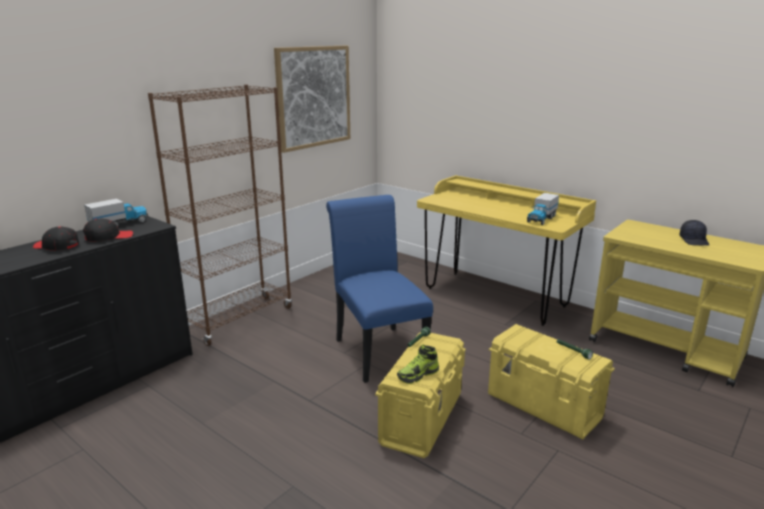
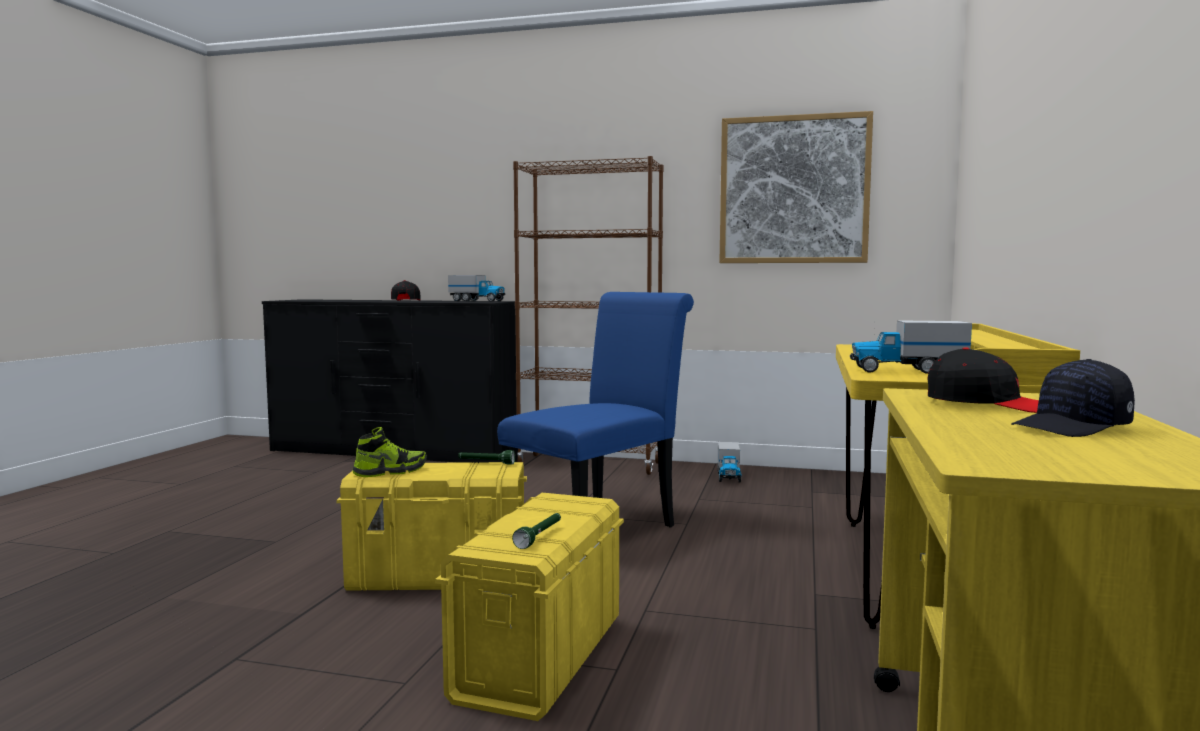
camera: 65 degrees right, 15 degrees down
(108, 237) = (440, 301): black cap -> black cap (988, 404)
(319, 288) = (728, 476): none -> toy truck
(418, 375) = (390, 471): shoe -> shoe turned 120 degrees clockwise

